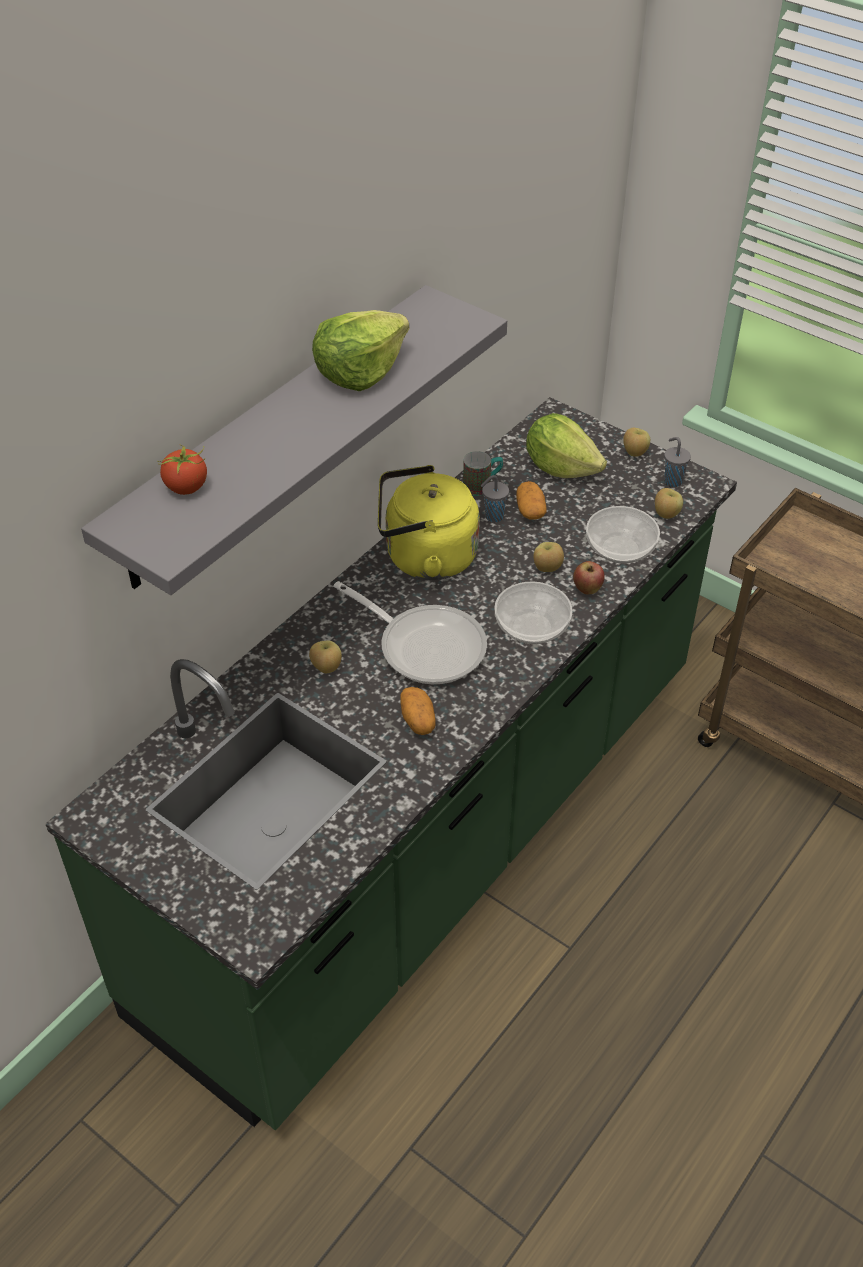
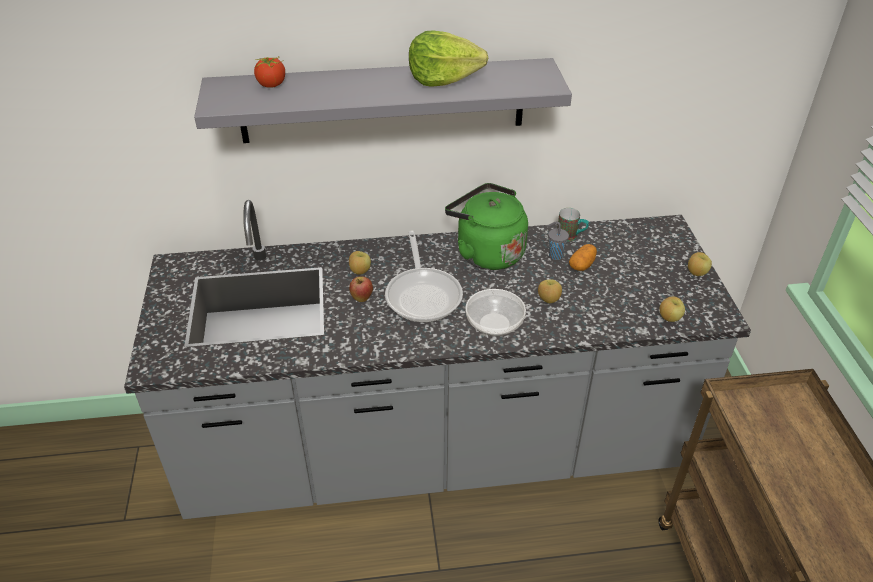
camera: 45 degrees right, 5 degrees down
(418, 720) = (367, 326): potato -> none
(425, 557) = (486, 252): yellow kettle -> green kettle
(431, 837) = (436, 450): green counter -> grey counter
(561, 467) = (635, 254): lettuce -> none
(587, 590) = (556, 326): apple -> apple (362, 299)
(620, 548) = (610, 318): bowl -> none
(672, 481) = (701, 302): grey cup -> none

